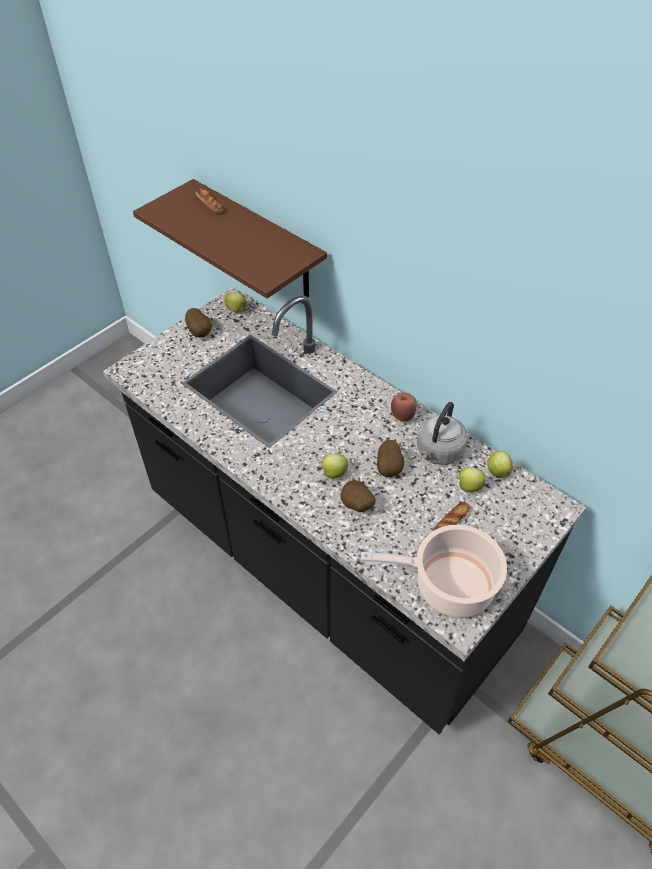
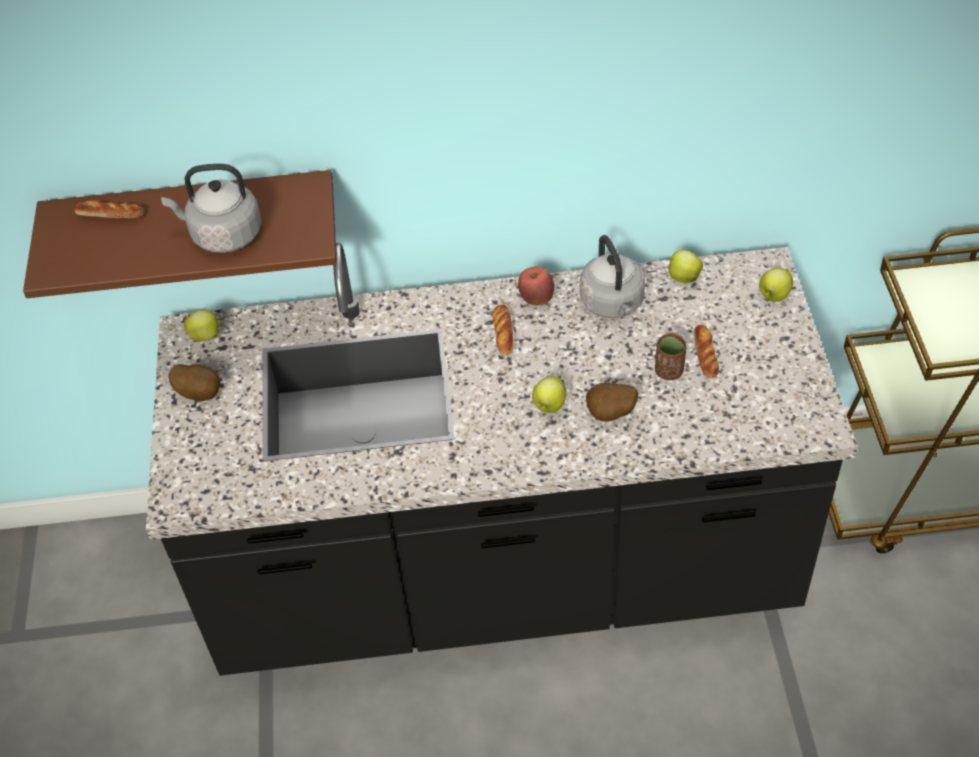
camera: 45 degrees left, 0 degrees up
(236, 246) = (223, 235): none -> grey kettle
(363, 418) = (503, 333): none -> bread
(389, 468) = (592, 356): potato -> none
(418, 512) = (669, 371): none -> brown cup
(448, 585) = (773, 407): cooking pot -> none
(468, 487) = (678, 312): apple -> apple (773, 296)

